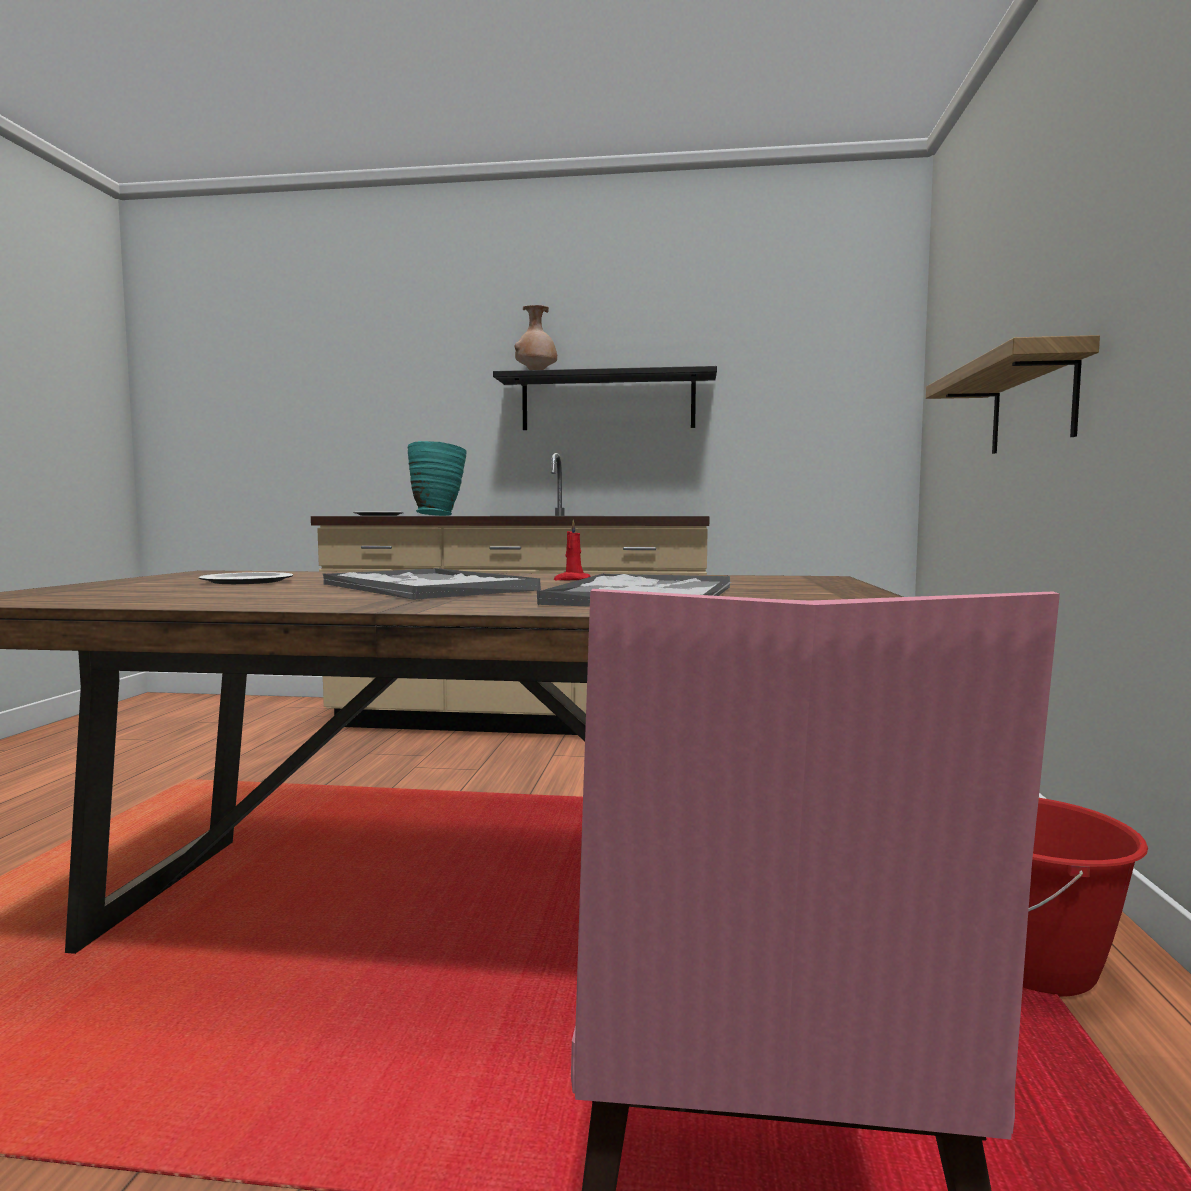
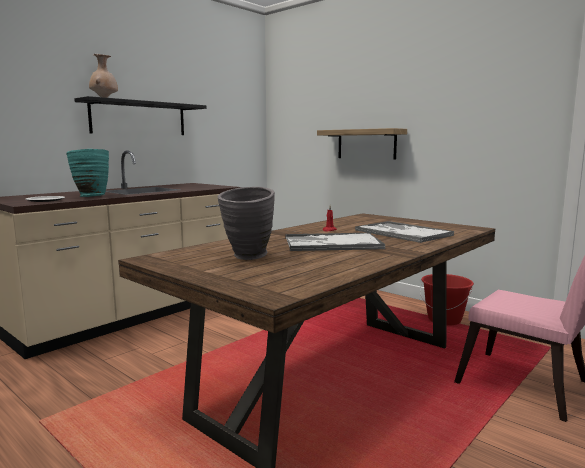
camera: 55 degrees left, 5 degrees up
(246, 582) = (248, 258): plate -> grey vase

